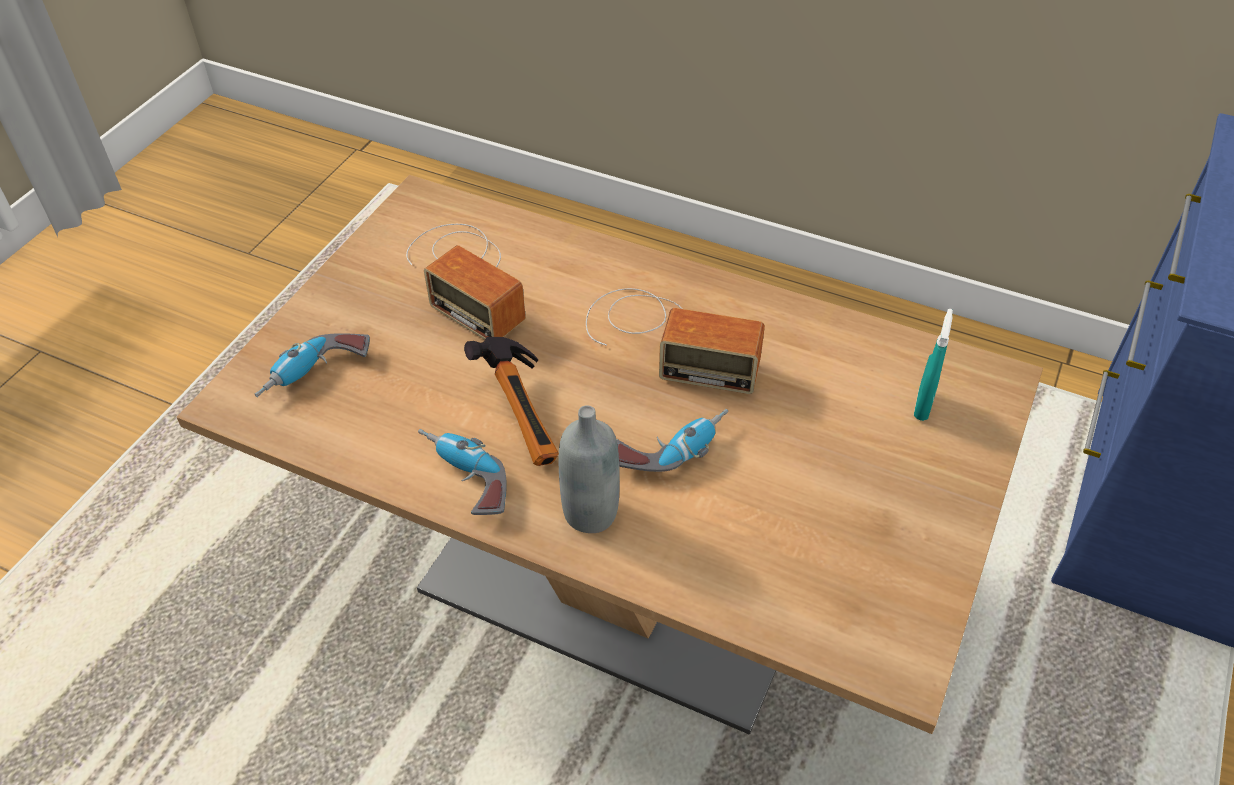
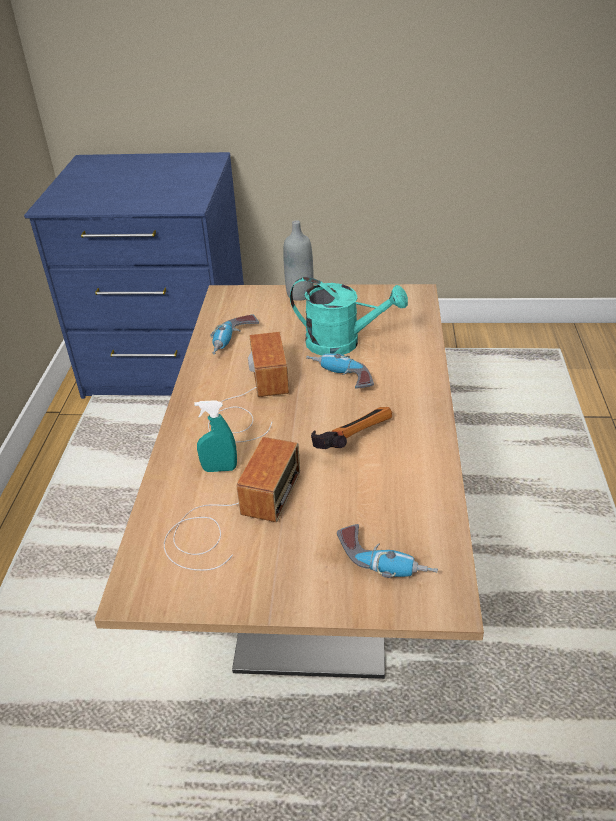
camera: 110 degrees left, 10 degrees down
(463, 479) = (420, 447): power drill -> power drill (233, 341)
(590, 513) = (405, 392): grey bottle -> grey bottle (300, 294)
(767, 484) = (342, 343): none -> turquoise watering can
(922, 405) = (256, 311): turquoise spray bottle -> turquoise spray bottle (219, 469)

